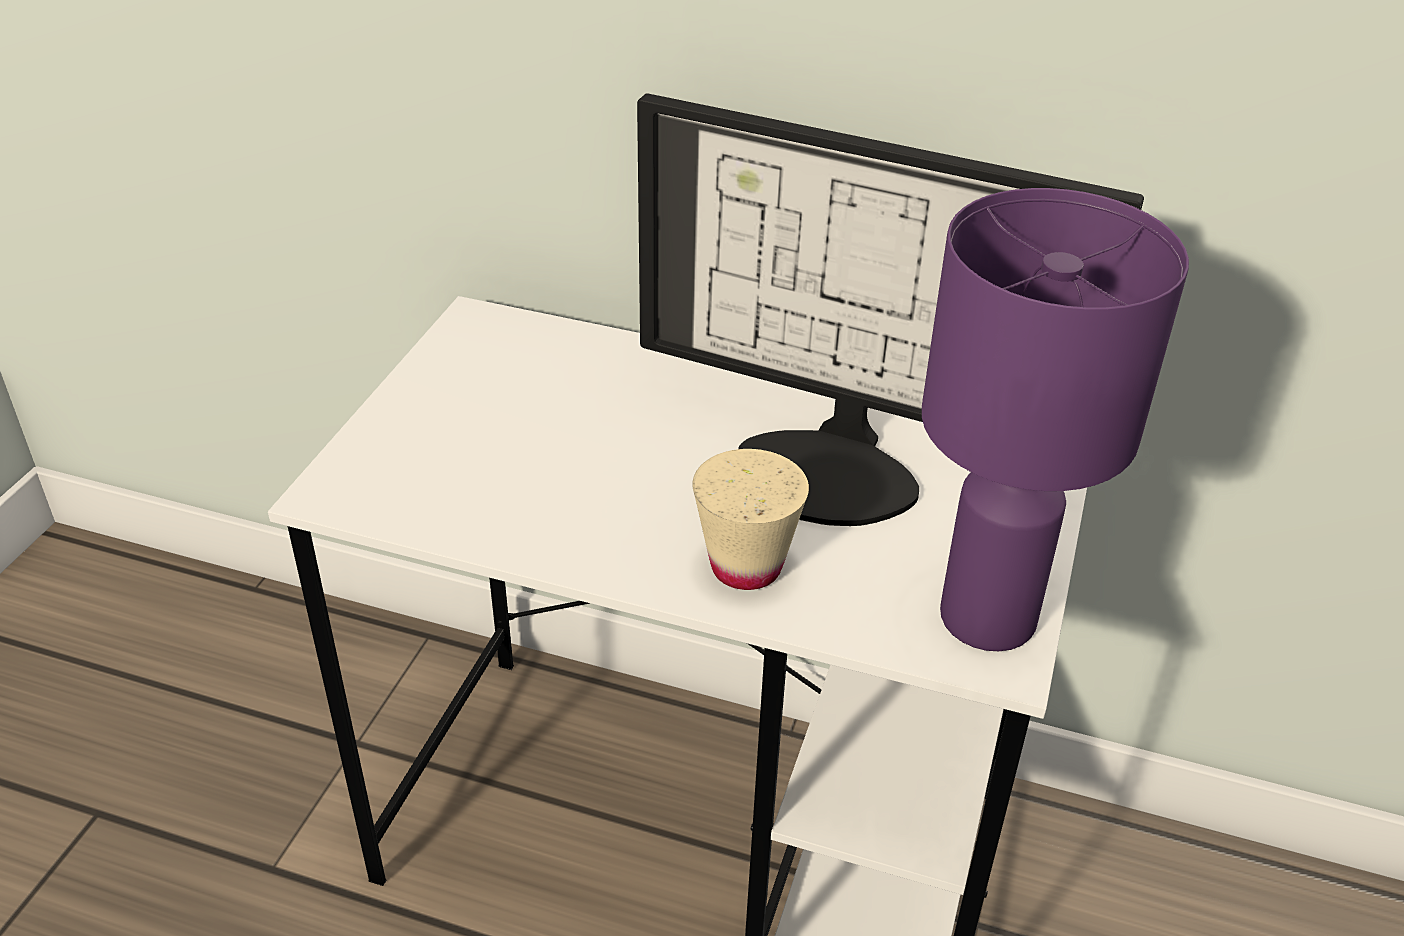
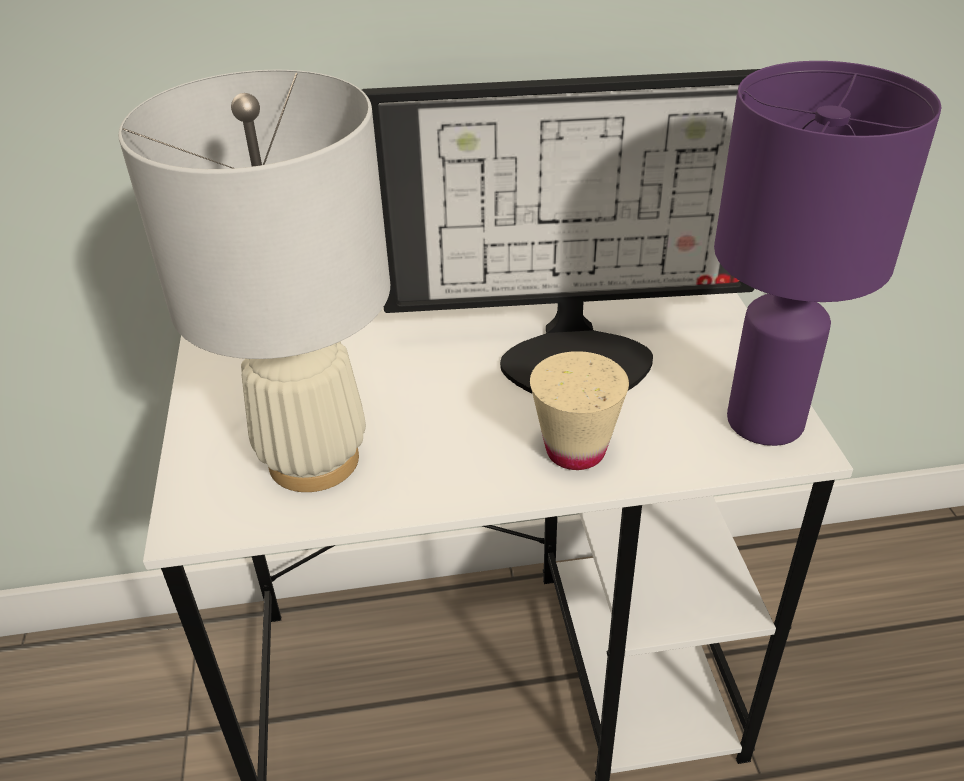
camera: 25 degrees left, 0 degrees up
(480, 475) = (313, 459): none -> white table lamp

